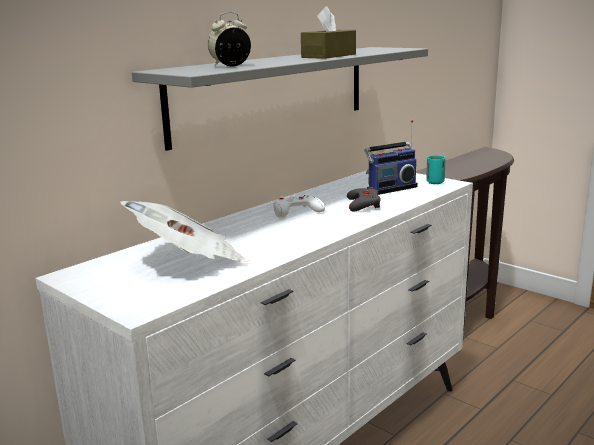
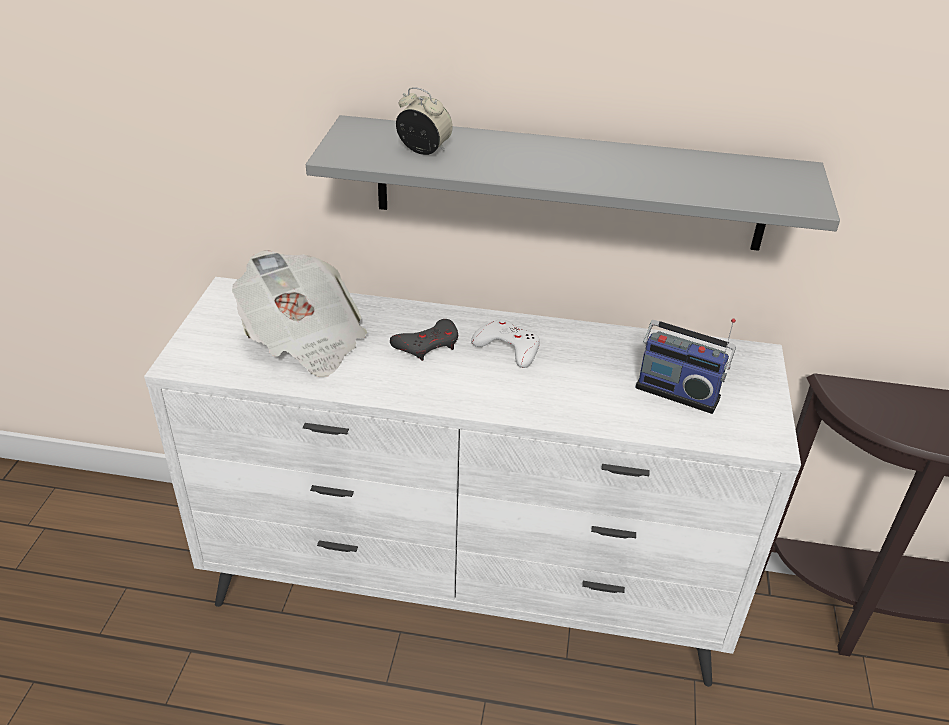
camera: 55 degrees right, 20 degrees up
(329, 56) = (609, 175): brown tissue box -> none
(363, 204) = (584, 390): grey game controller -> grey game controller (427, 344)
(435, 182) = (755, 424): turquoise cup -> none

